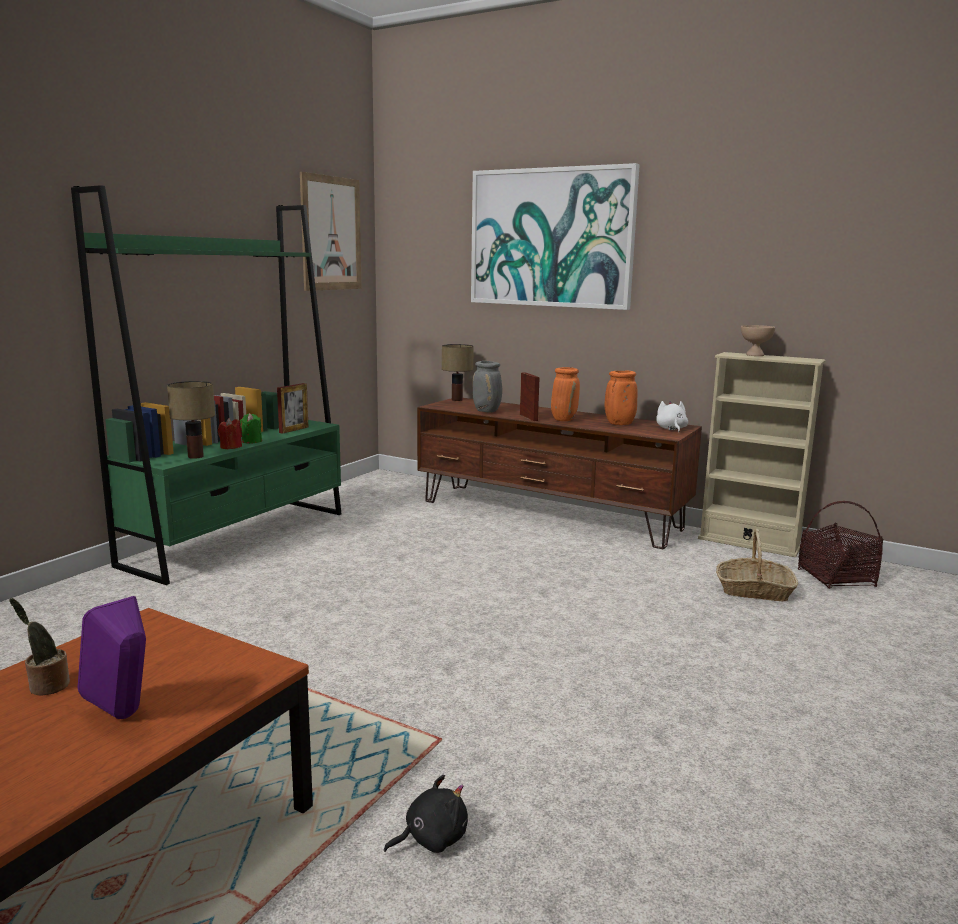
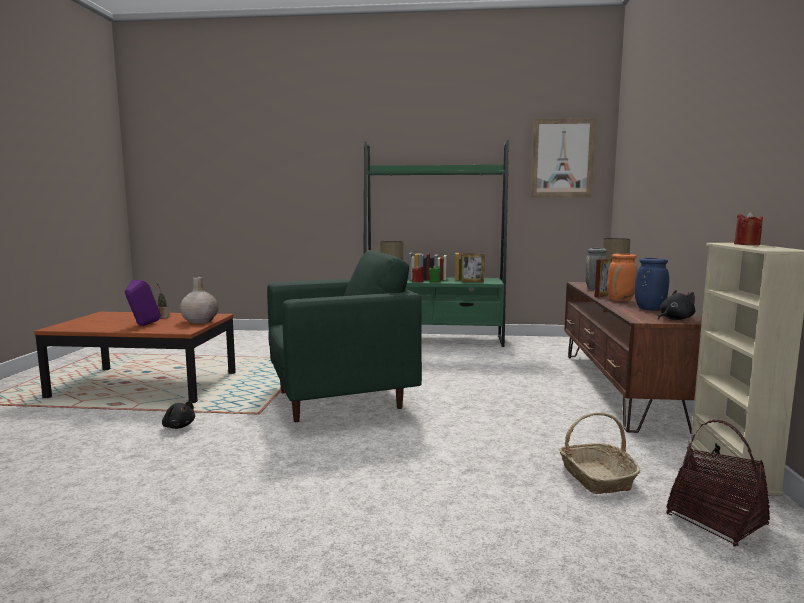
camera: 65 degrees right, 5 degrees down
(185, 645) = (200, 321): none -> beige vase
(440, 660) = (341, 400): none -> green armchair
(551, 238) = (671, 141): picture -> none
(619, 424) = (648, 309): orange vase -> blue vase
(671, 429) = (674, 319): white plush toy -> black plush toy
(755, 355) = (746, 244): beige bowl -> red candle

